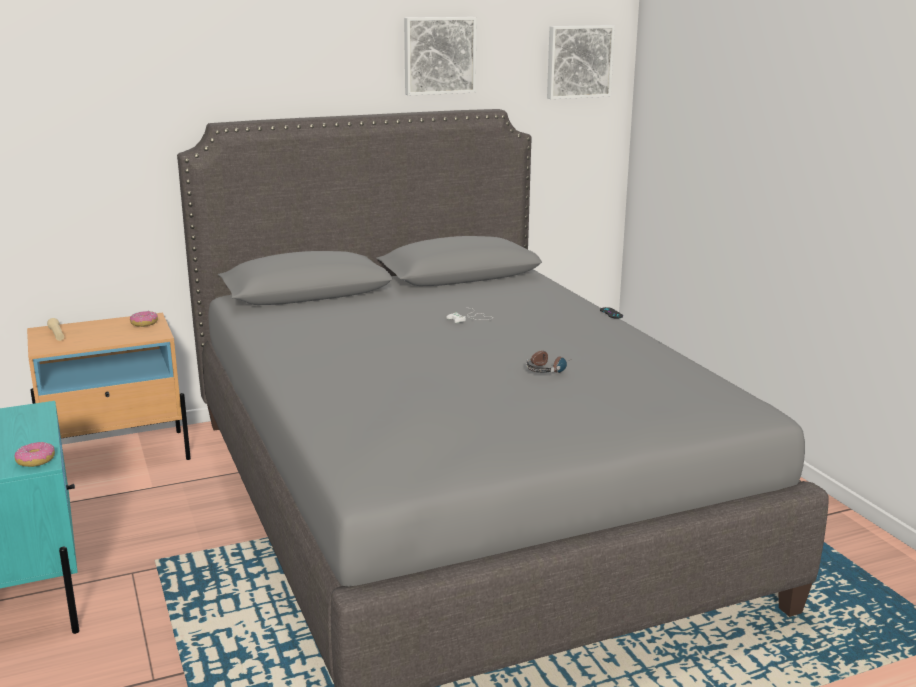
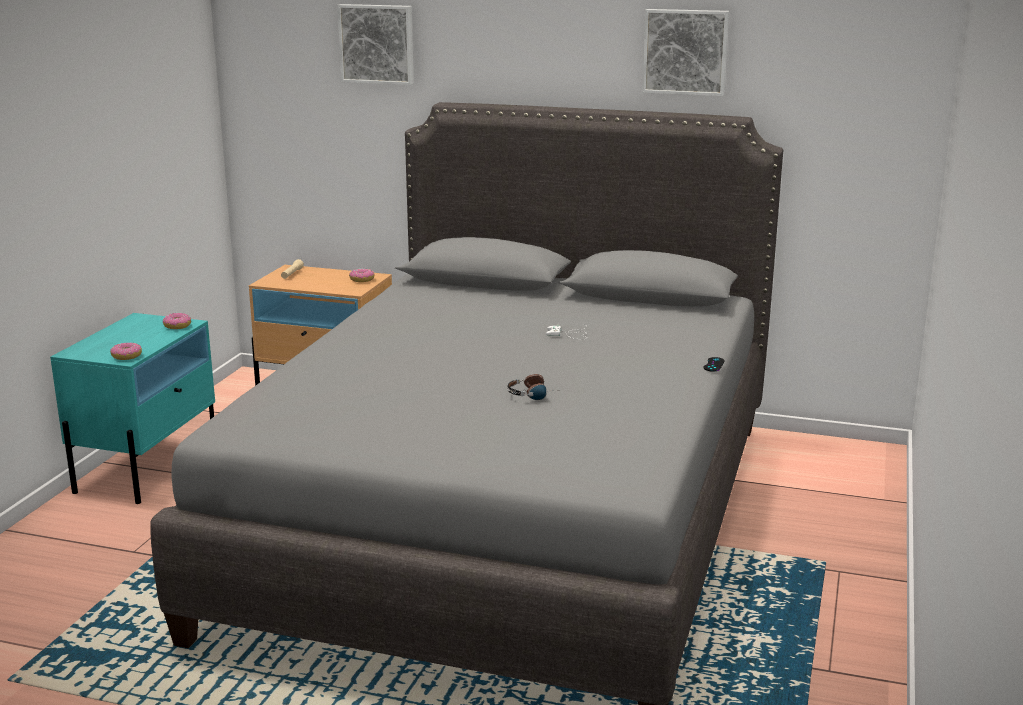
camera: 40 degrees right, 0 degrees up
(31, 415) = (177, 326): none -> donut
(578, 61) = (868, 70): picture -> picture (377, 44)

